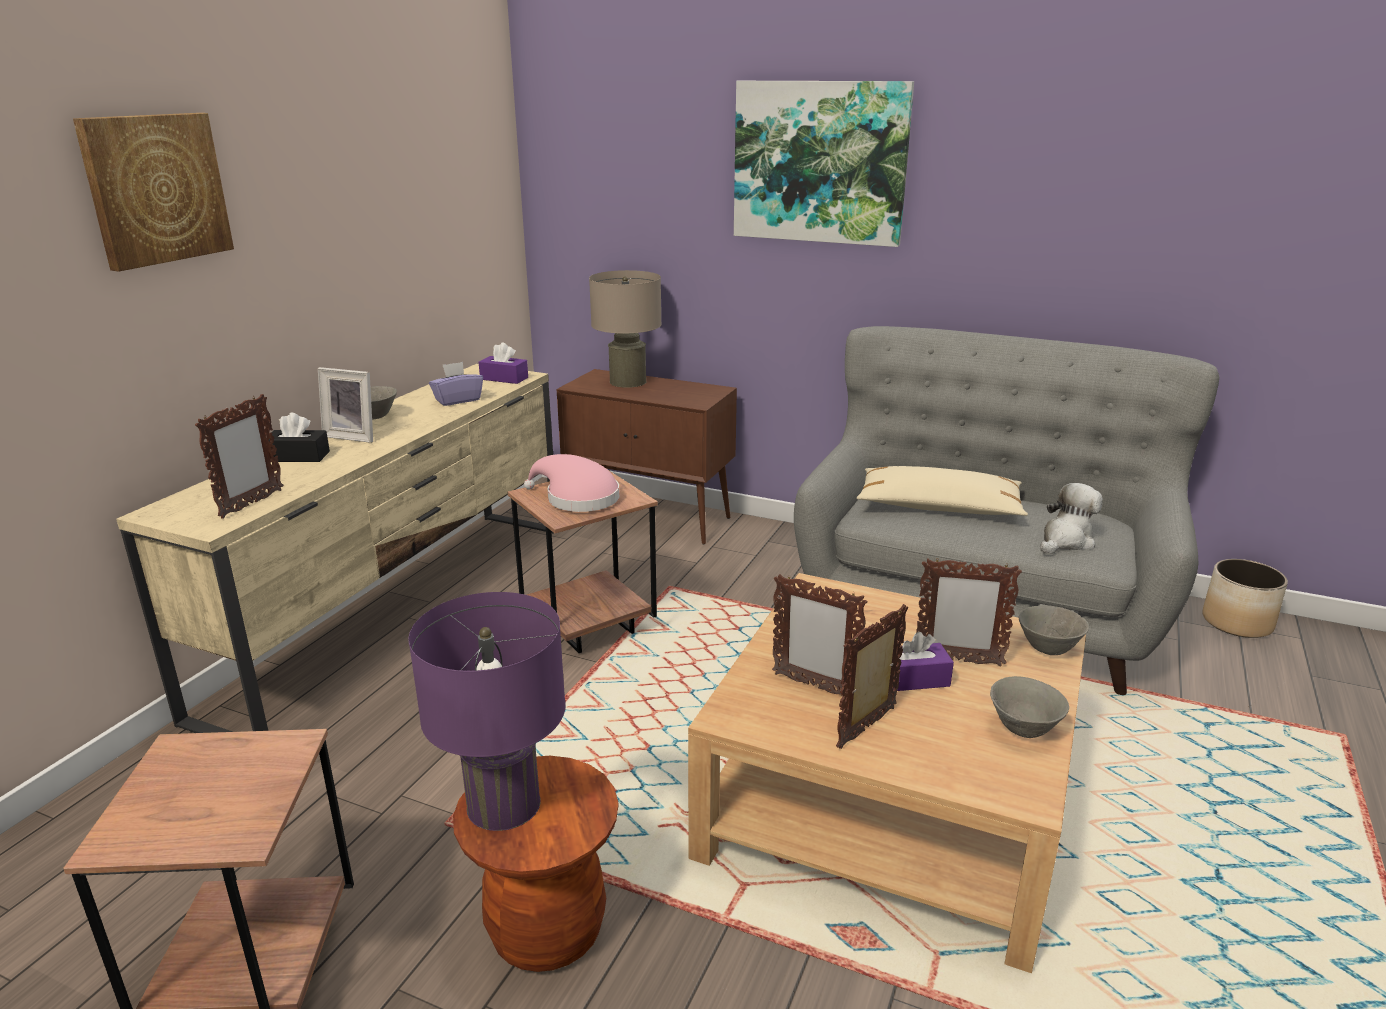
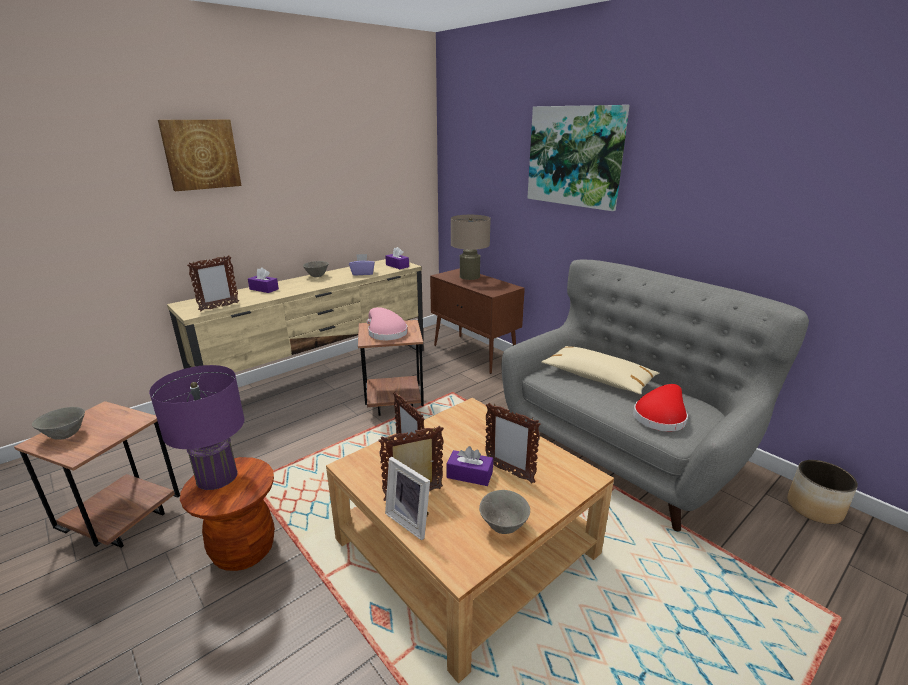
camera: 25 degrees right, 0 degrees up
(298, 456) = (264, 289): black tissue box -> purple tissue box
(354, 436) = (297, 283): picture frame -> picture frame (411, 520)
(1047, 649) = (574, 482): grey bowl -> grey bowl (66, 435)
(1065, 541) = (660, 417): plush toy -> red hat

